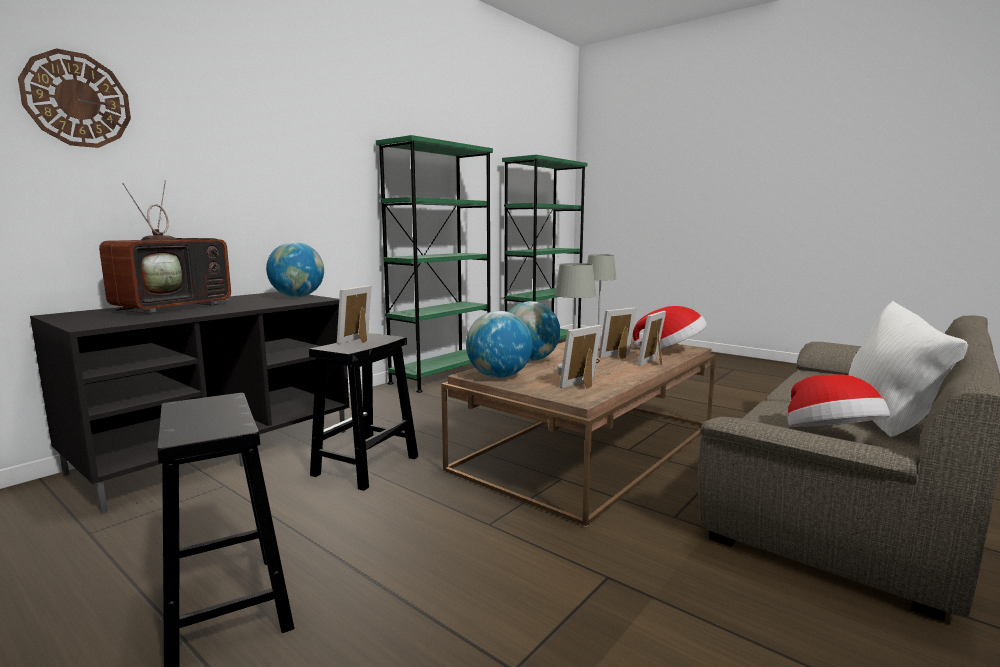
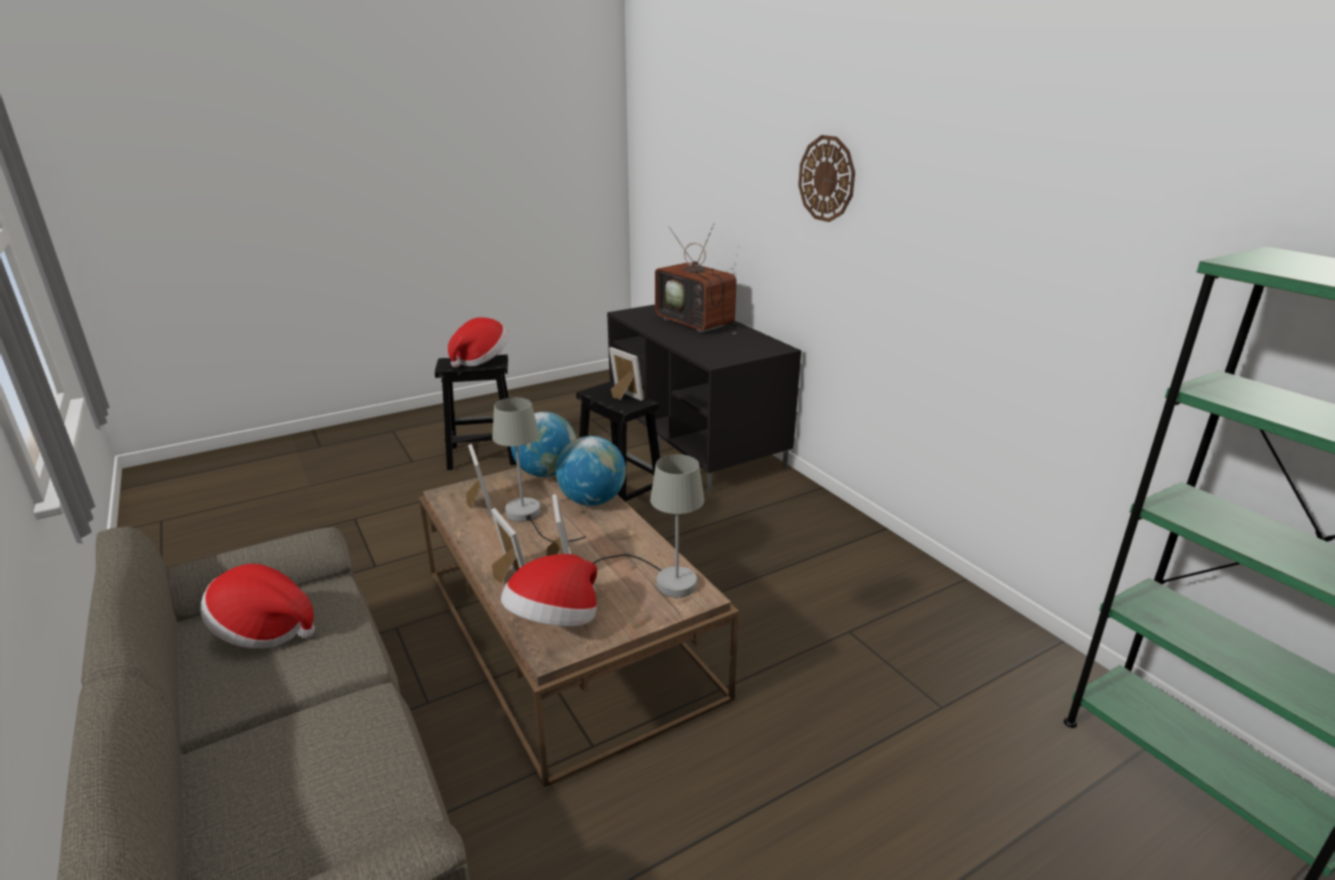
camera: 110 degrees right, 15 degrees up
(77, 100) = (716, 155): wall clock -> wall clock (826, 178)
(190, 413) = (481, 359): none -> hat
(297, 296) = (741, 354): globe -> none
(441, 376) = (915, 577): green bookcase -> none
(892, 424) = (219, 715): white pillow -> none

